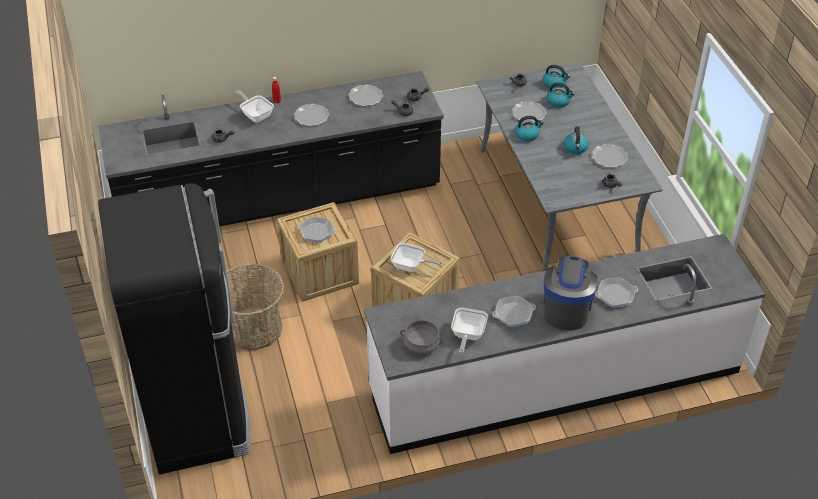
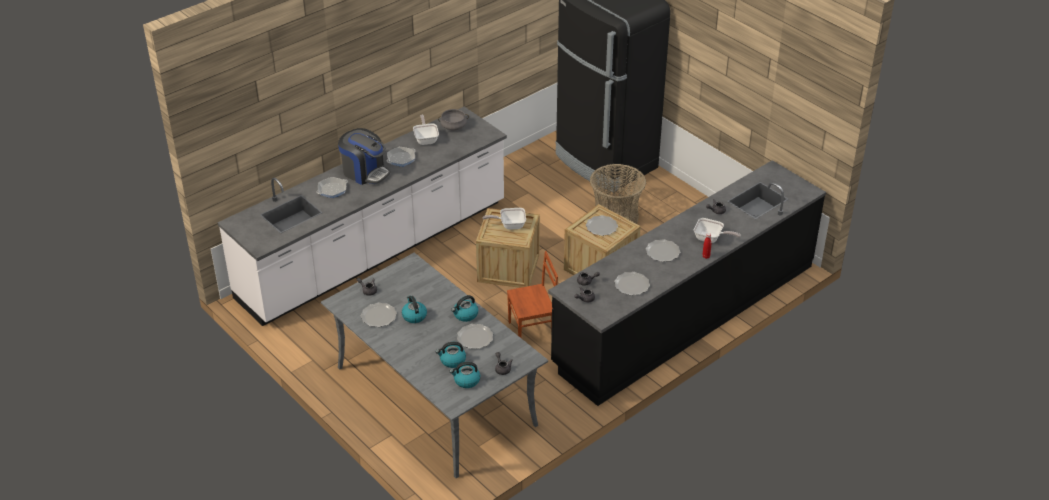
camera: 155 degrees right, 5 degrees down
(316, 232) = (601, 227): frying pan -> plate
(435, 228) = (532, 332): none -> brown chair
(566, 308) = (365, 172): coffee machine -> coffee machine turned 45 degrees counterclockwise

